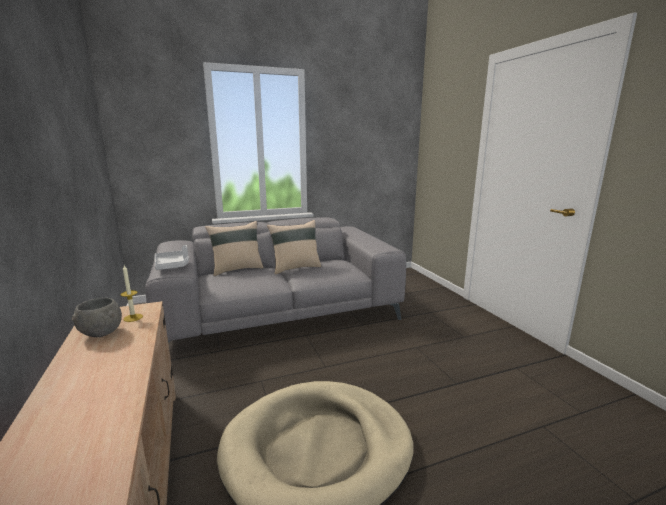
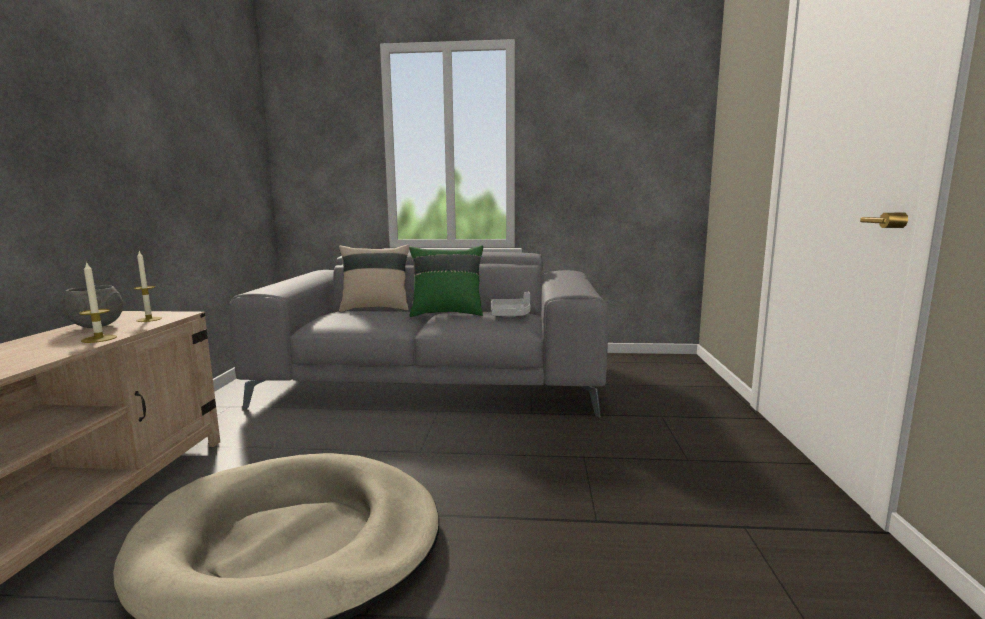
camera: 25 degrees right, 5 degrees down
(136, 346) = (99, 339): none -> candle
(172, 265) = (275, 286): grey tray -> grey tray (510, 315)
(295, 268) = (447, 313): beige pillow -> green pillow

